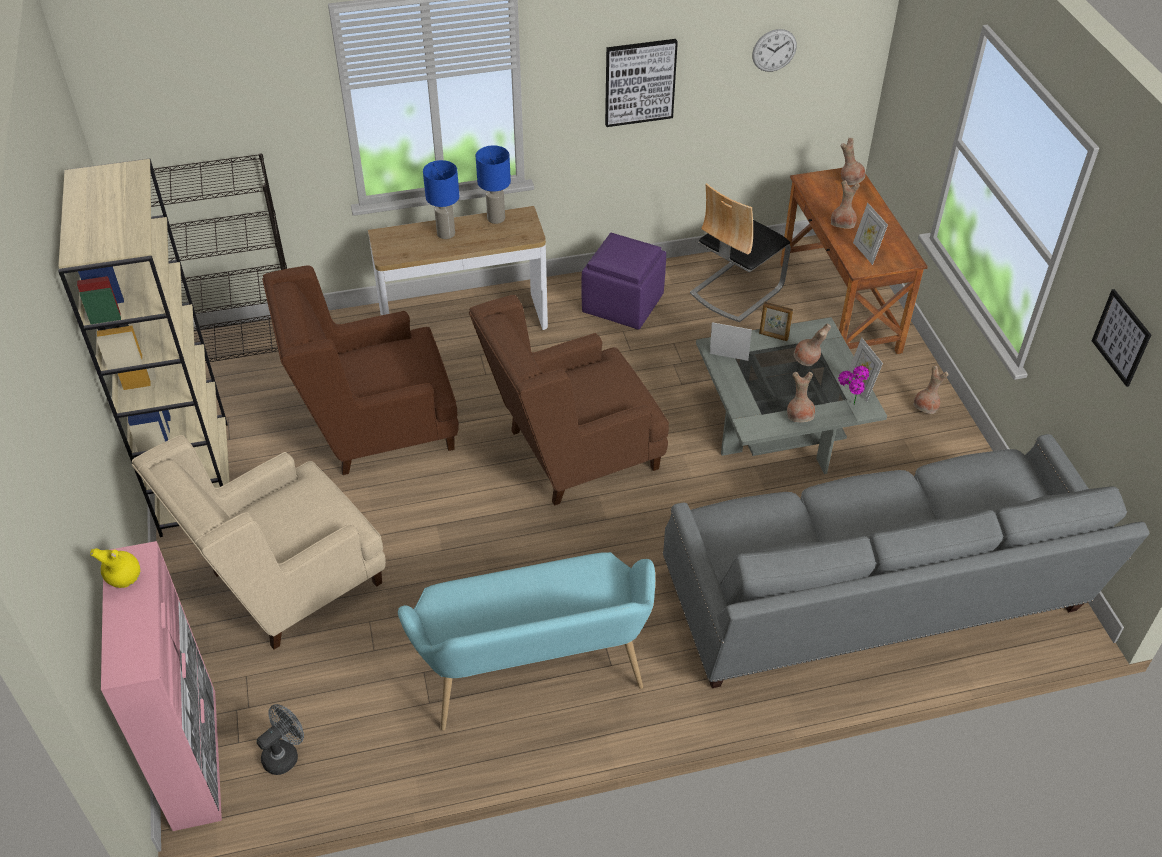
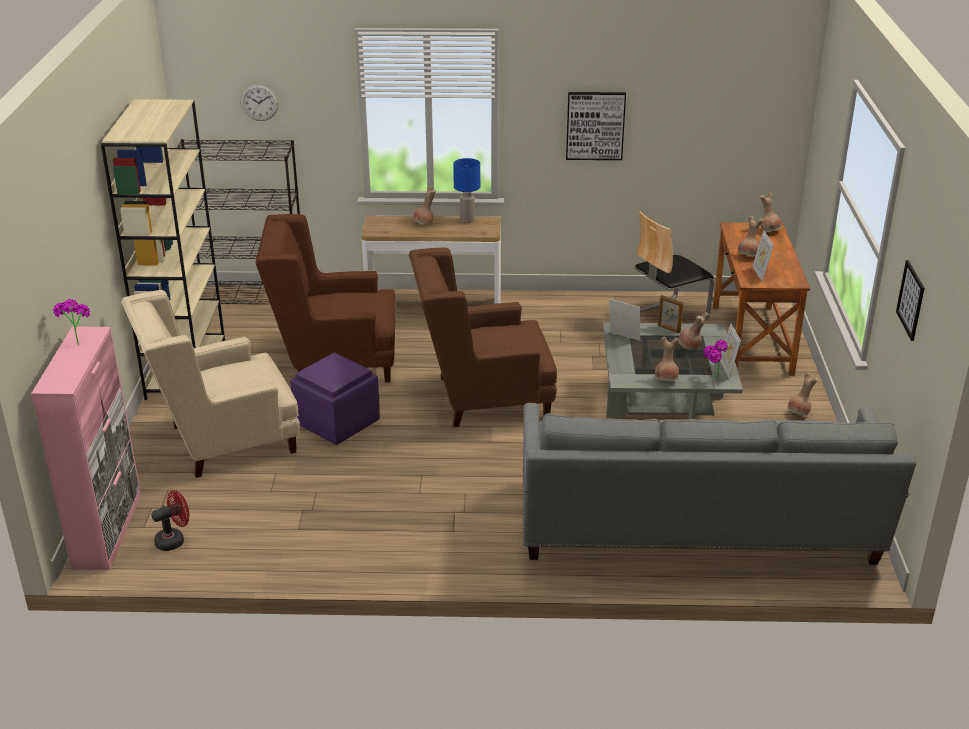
camera: 15 degrees right, 15 degrees down
(123, 579) = (76, 342): yellow vase -> potted plant
(285, 754) = (174, 540): grey fan -> red fan
(446, 234) = (424, 224): blue table lamp -> brown vase
(534, 677) = (388, 528): turquoise bench -> none
(624, 303) = (568, 313): purple ottoman -> purple ottoman (338, 423)
(774, 50) = (709, 114): wall clock -> wall clock (259, 102)

